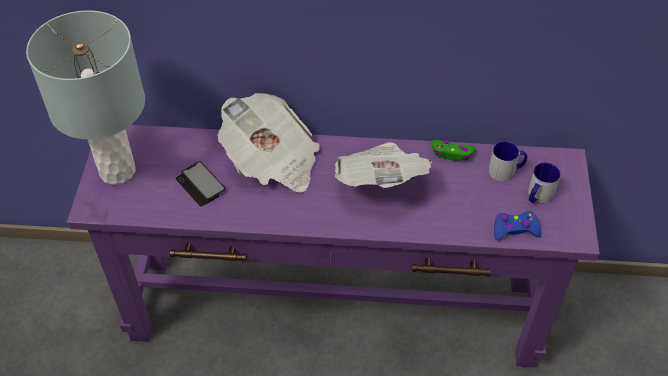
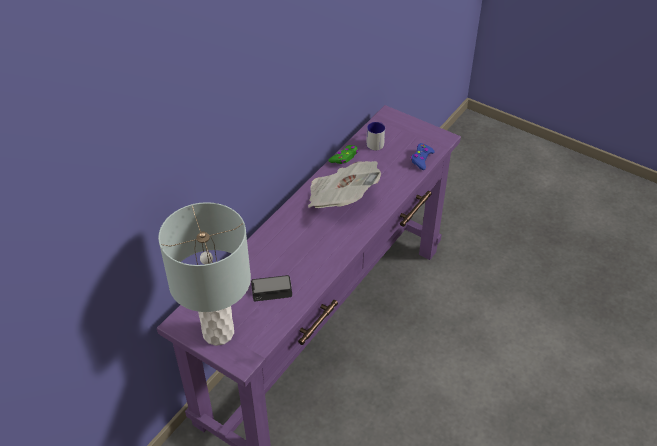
camera: 60 degrees left, 5 degrees down
(272, 161) = (281, 243): newspaper -> none
(538, 196) = (404, 139): mug -> none

